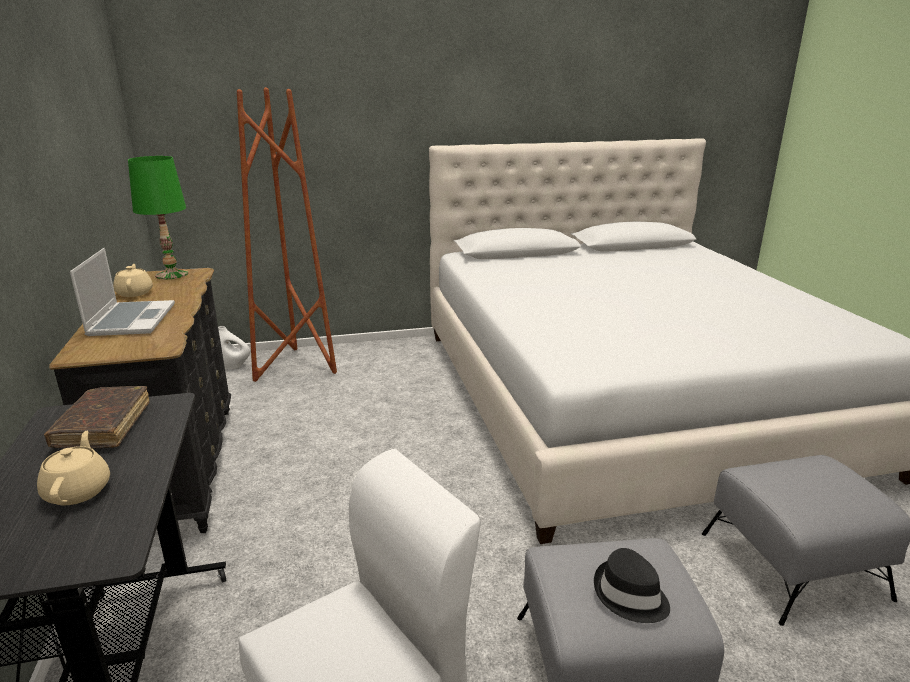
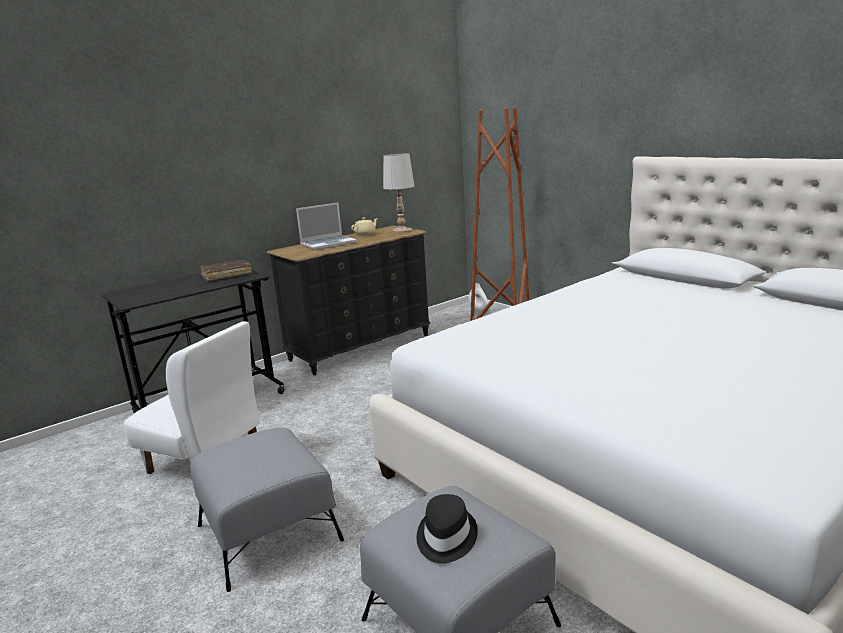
camera: 65 degrees right, 5 degrees down
(79, 490) = (174, 287): beige teapot -> none
(171, 274) = (401, 230): green table lamp -> white table lamp
(630, 596) = (240, 462): black hat -> black hat (445, 538)

